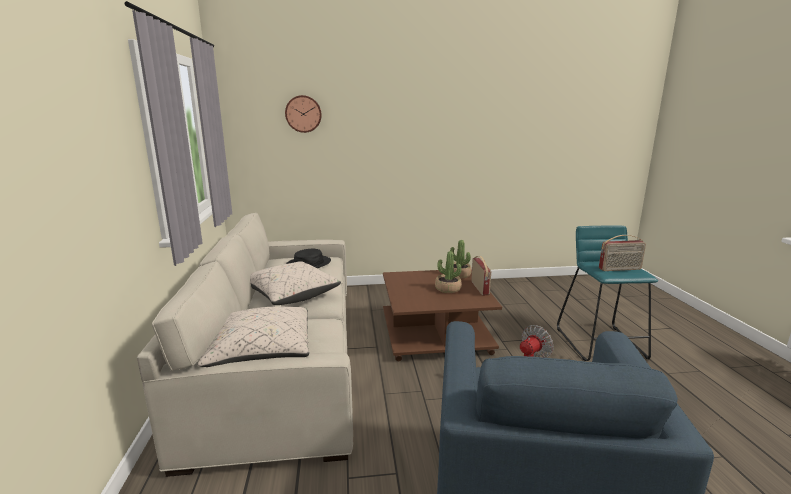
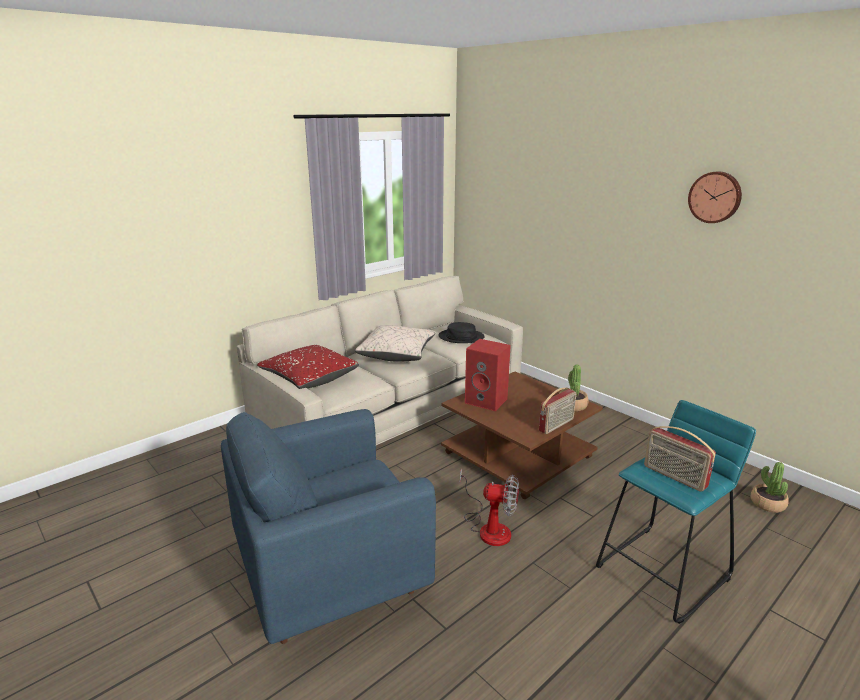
camera: 55 degrees right, 5 degrees up
(261, 351) = (309, 378): beige pillow -> red pillow
(303, 114) = (520, 184): wall clock -> wall clock (715, 197)
(415, 295) = (487, 401): none -> red speaker
(448, 289) = (527, 410): potted plant -> potted plant (767, 504)

